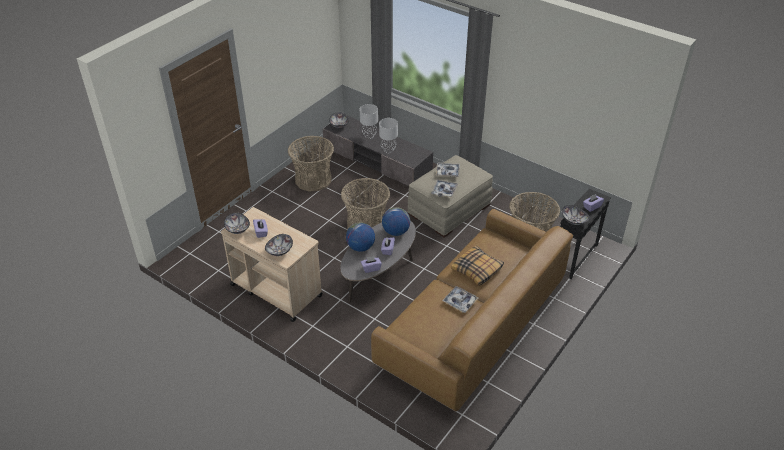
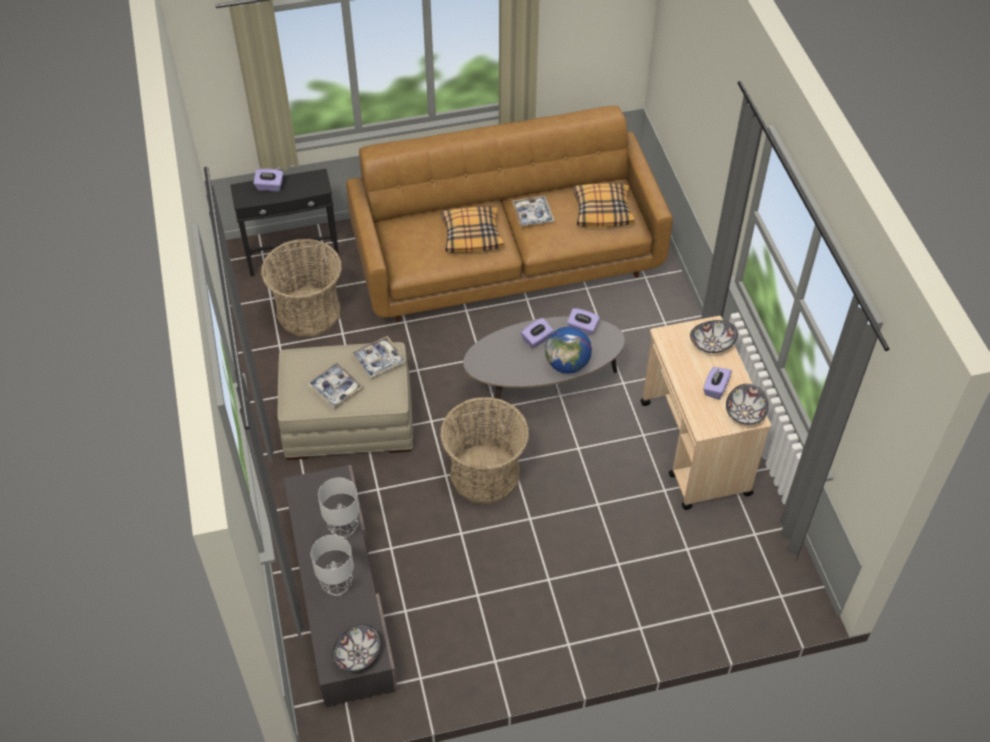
camera: 140 degrees left, 10 degrees up
(313, 179) = (481, 623): basket -> none
(395, 232) = (500, 358): globe -> none
(424, 329) = (602, 211): none -> pillow
(574, 221) = (315, 184): bowl -> none

